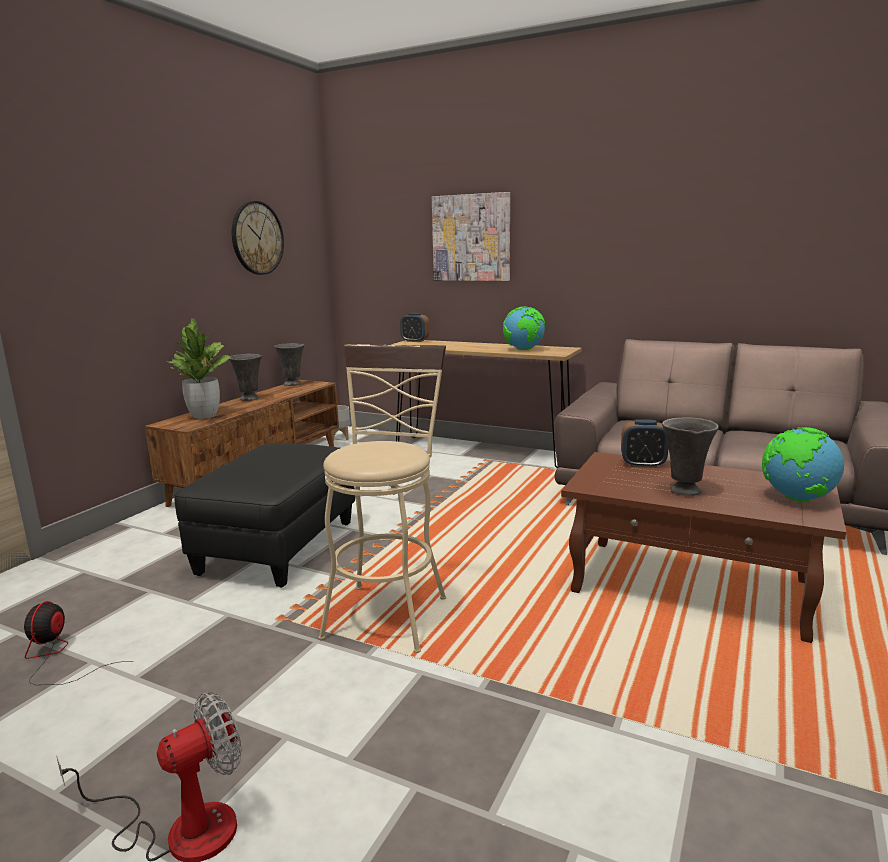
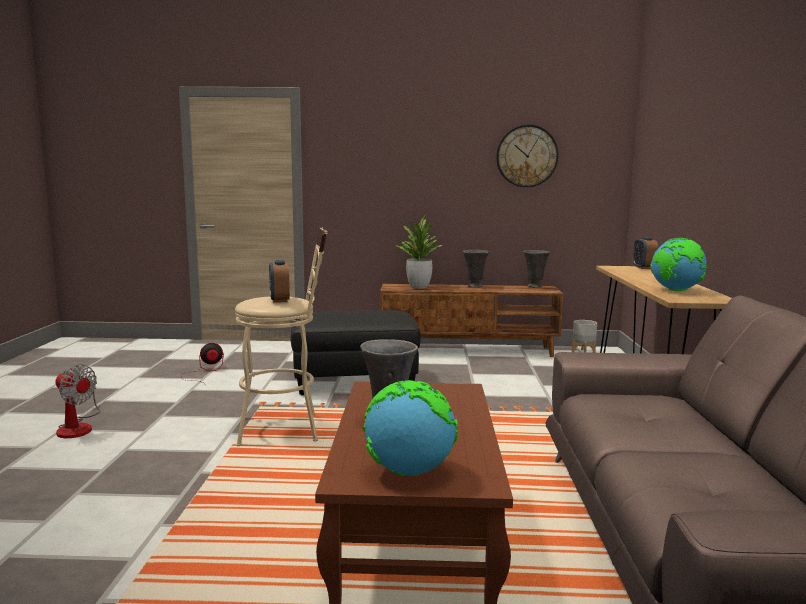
camera: 65 degrees right, 5 degrees down
(471, 238) = (697, 156): picture -> none
(643, 464) = (459, 402): alarm clock -> alarm clock (279, 300)

